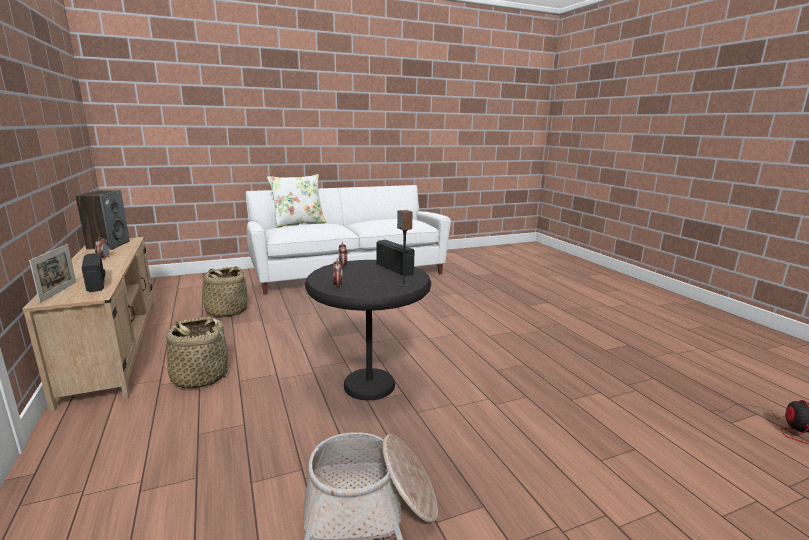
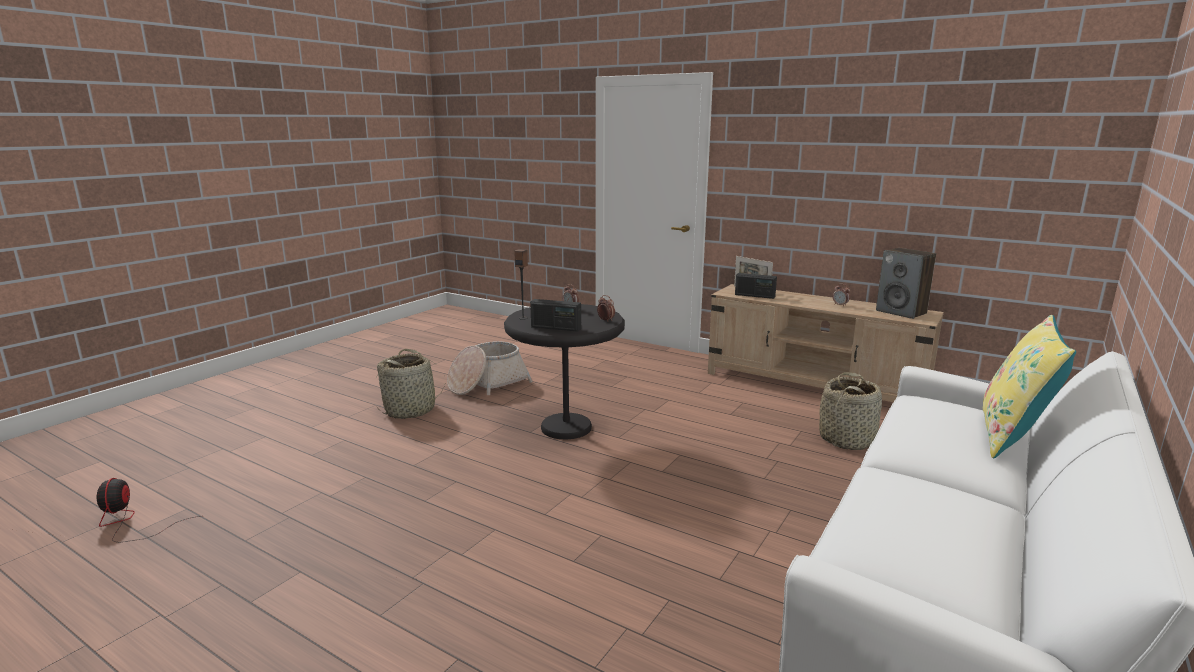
camera: 145 degrees right, 0 degrees up
(200, 377) = (699, 392): basket -> basket (410, 410)
(298, 223) = (1012, 436): white pillow -> yellow pillow

